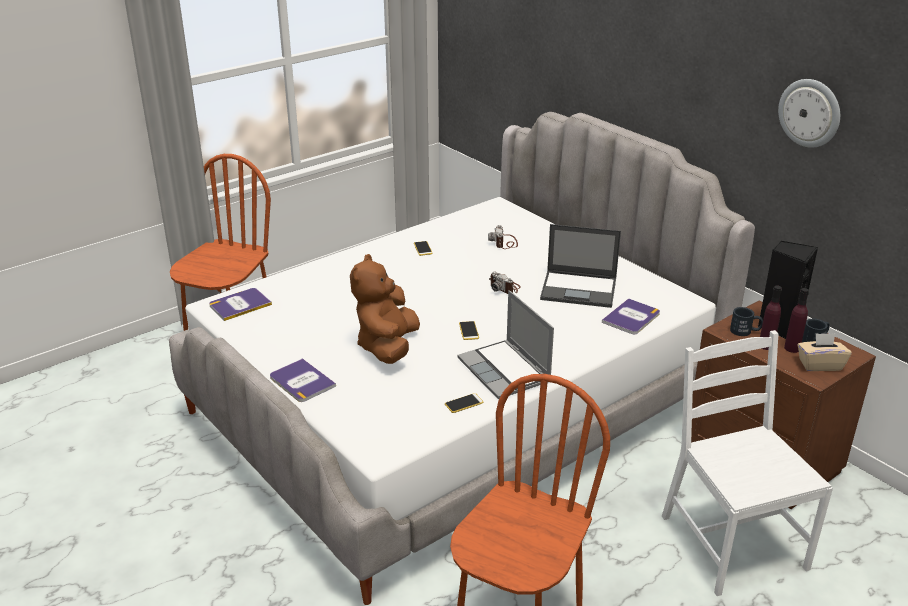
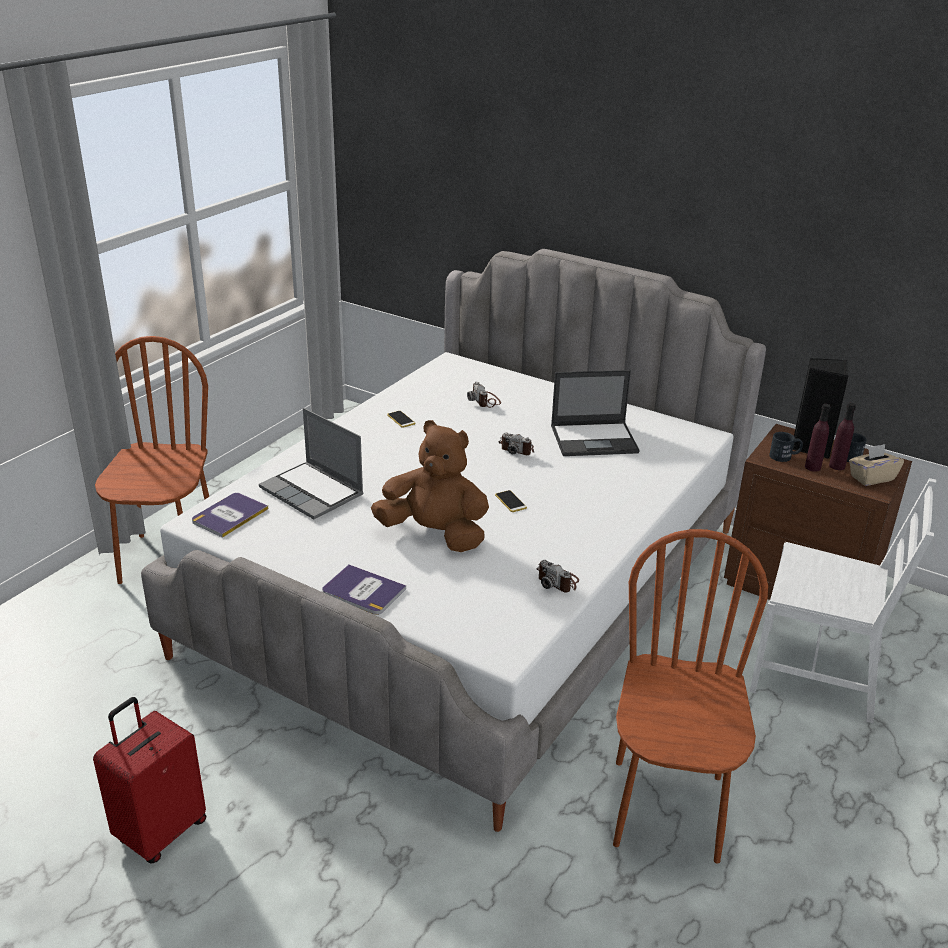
camera: 20 degrees left, 0 degrees up
(118, 539) = (160, 831): none -> red suitcase
(387, 347) = (434, 534): brown plush toy -> brown plush toy turned 120 degrees clockwise
(464, 403) = (558, 581): phone -> camera
(505, 371) = (578, 538): laptop -> laptop (313, 492)
(631, 317) = (664, 460): book -> none
(730, 542) = (817, 673): white chair -> white chair turned 150 degrees clockwise
(810, 113) = (824, 224): wall clock -> none

